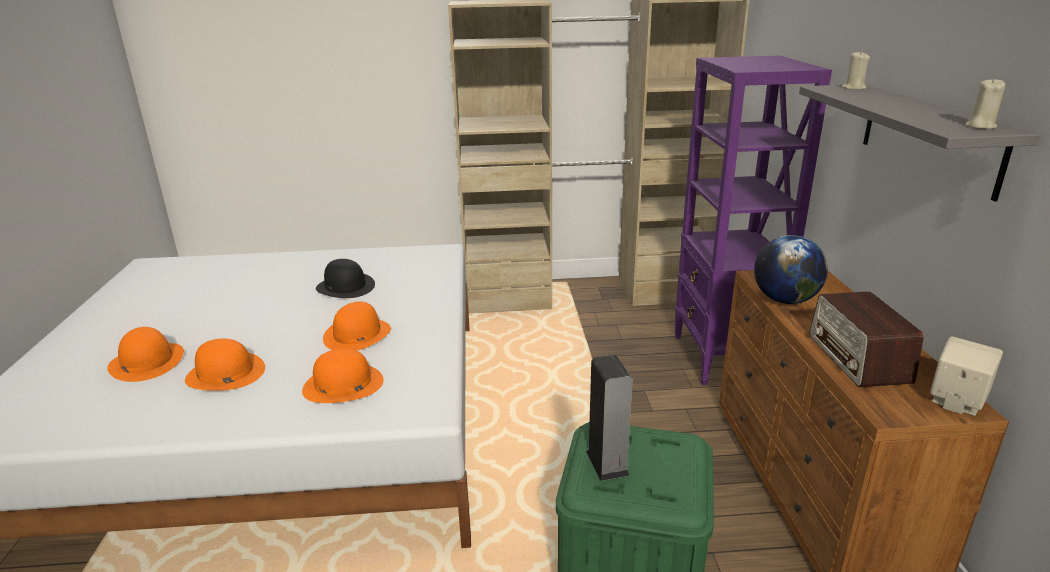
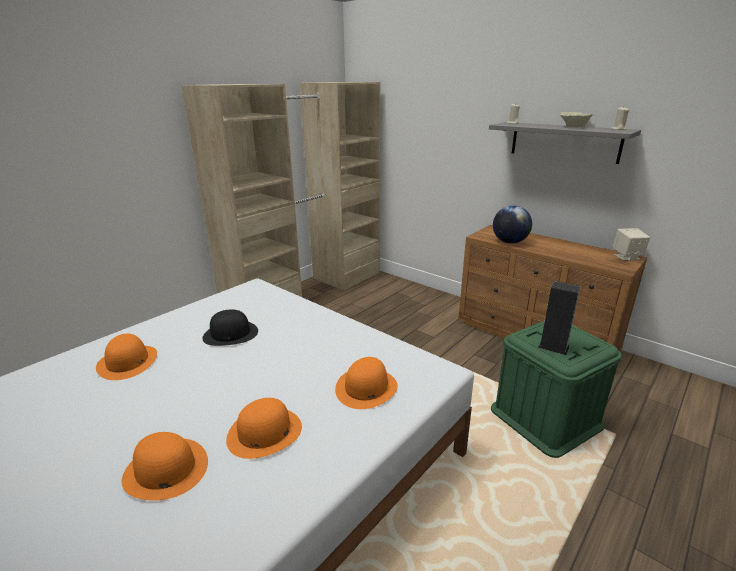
camera: 45 degrees left, 0 degrees up
(357, 334) = (309, 357): orange hat -> orange hat (128, 362)
(722, 358) = (424, 298): purple bookcase -> none
(858, 359) = (577, 254): radio -> none
(923, 109) = (574, 127): none -> beige bowl

